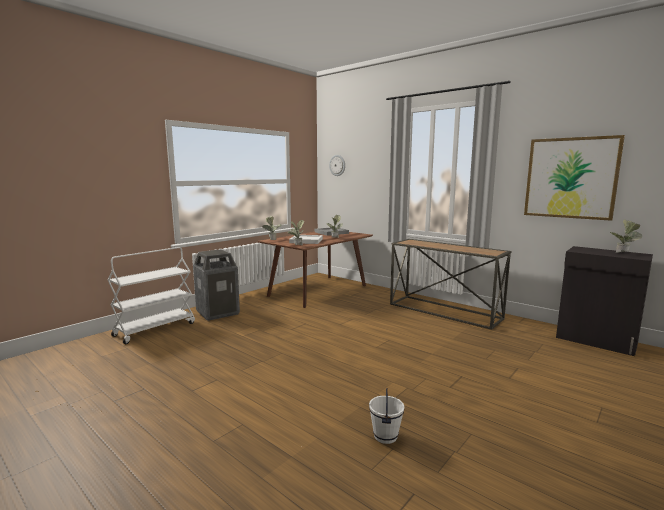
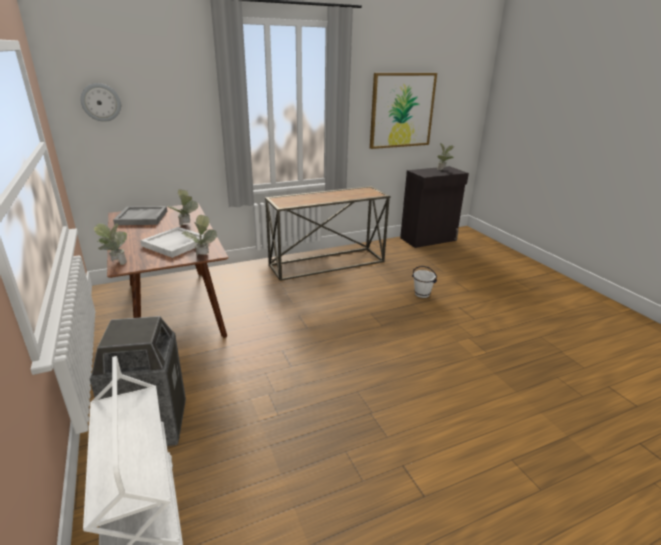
camera: 65 degrees left, 15 degrees up
(386, 436) = (541, 374): white bucket -> white bucket (422, 294)

